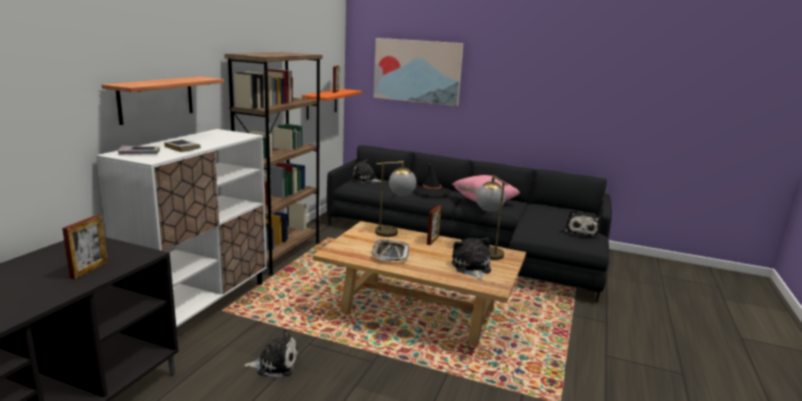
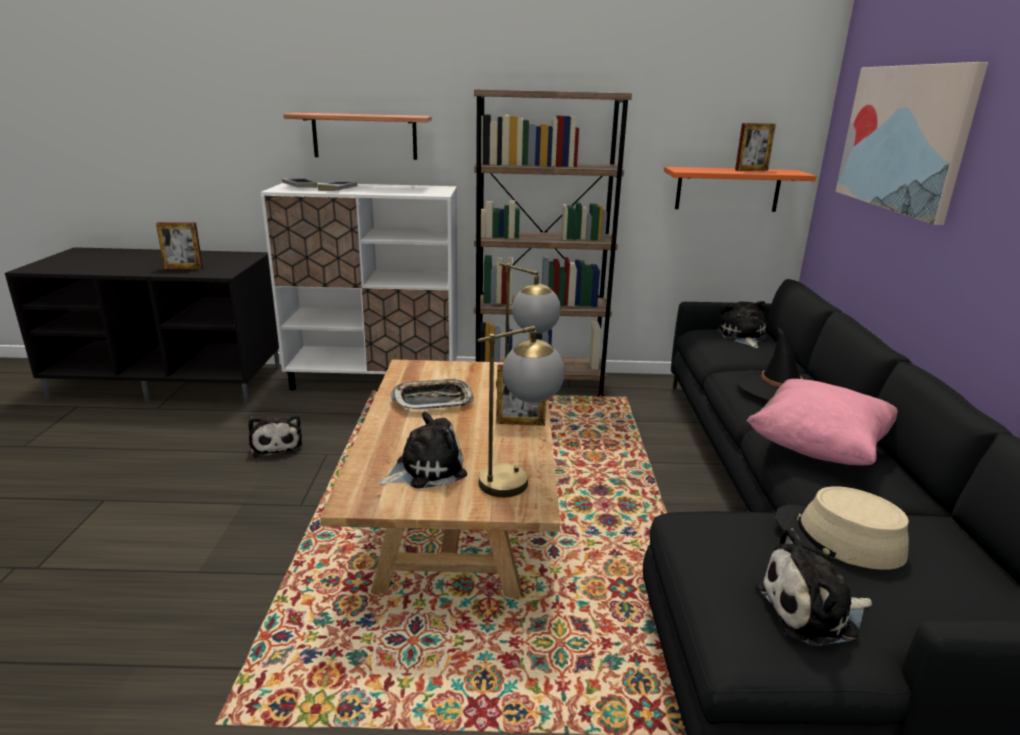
camera: 70 degrees right, 5 degrees up
(545, 217) = (838, 538): none -> beige hat

